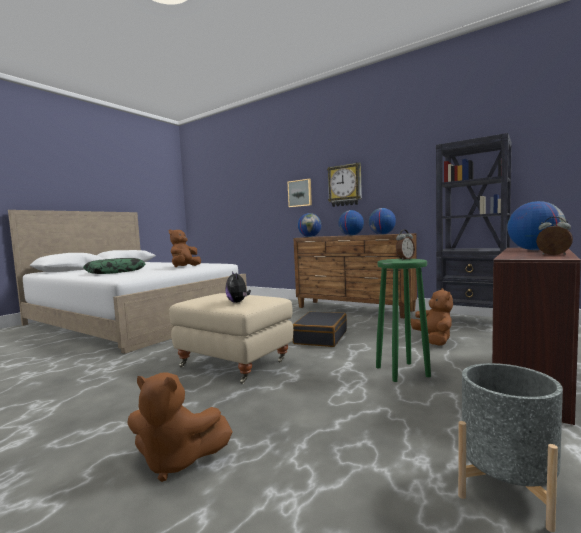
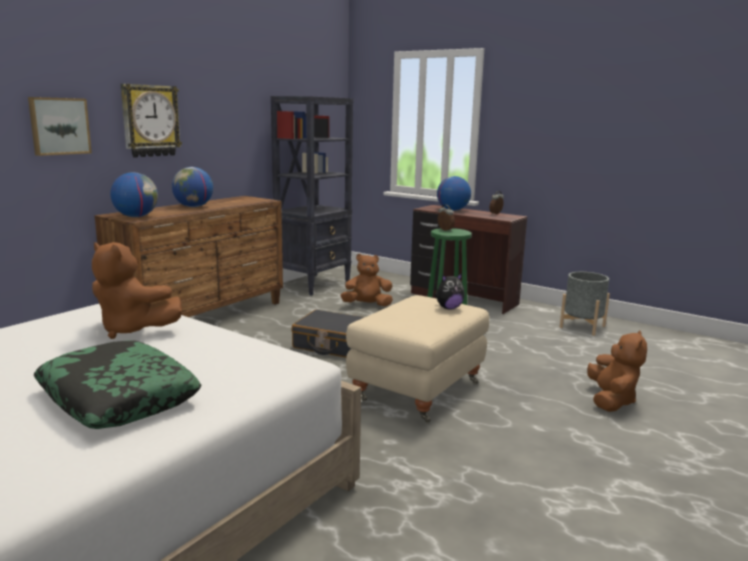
camera: 90 degrees left, 10 degrees up
(382, 234) = (230, 201): globe -> none

